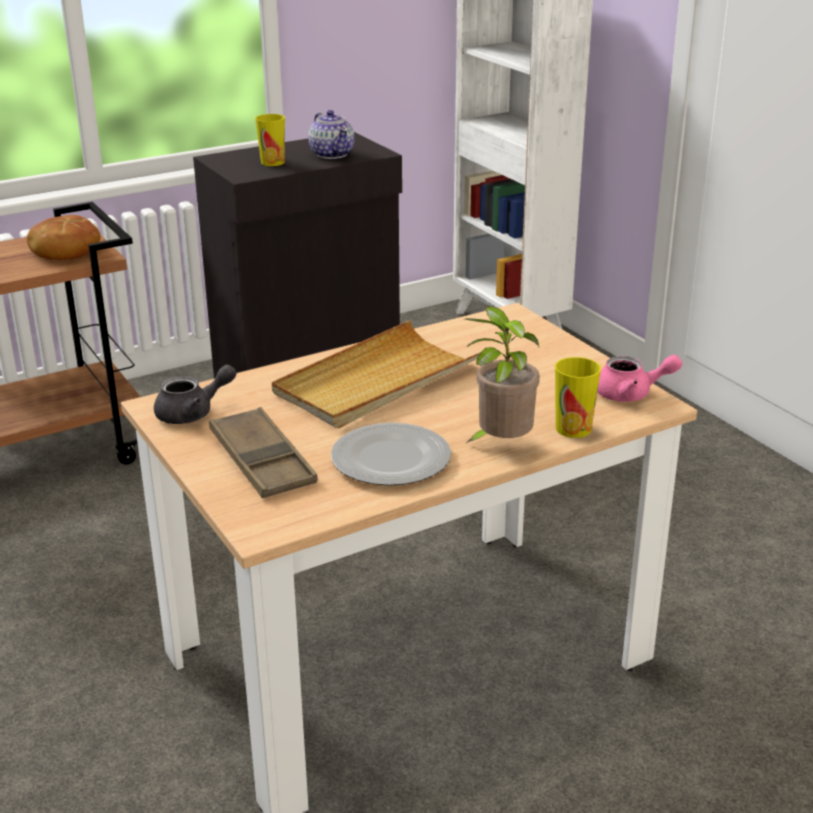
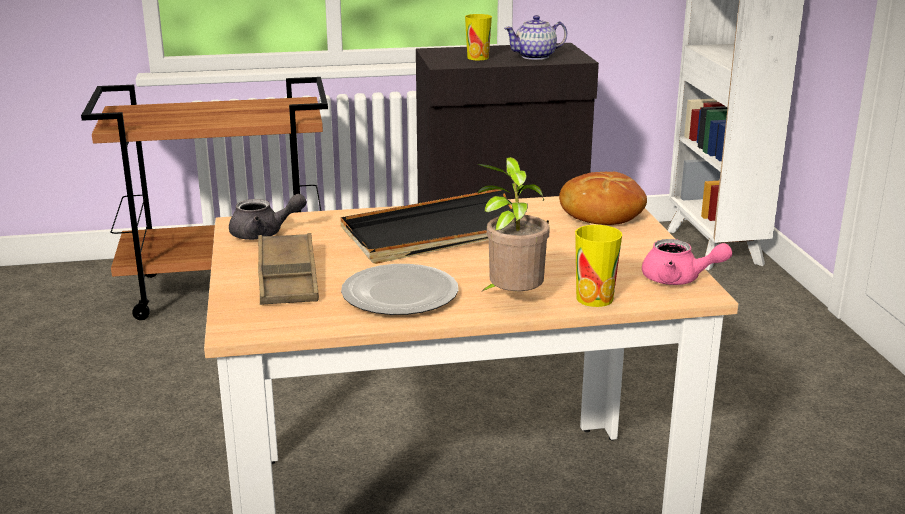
camera: 20 degrees right, 5 degrees down
(65, 250) = (280, 111): bread -> bread (601, 213)
(332, 154) = (535, 56): teapot -> teapot turned 75 degrees clockwise
(376, 381) = (441, 233): beige tray -> black tray

